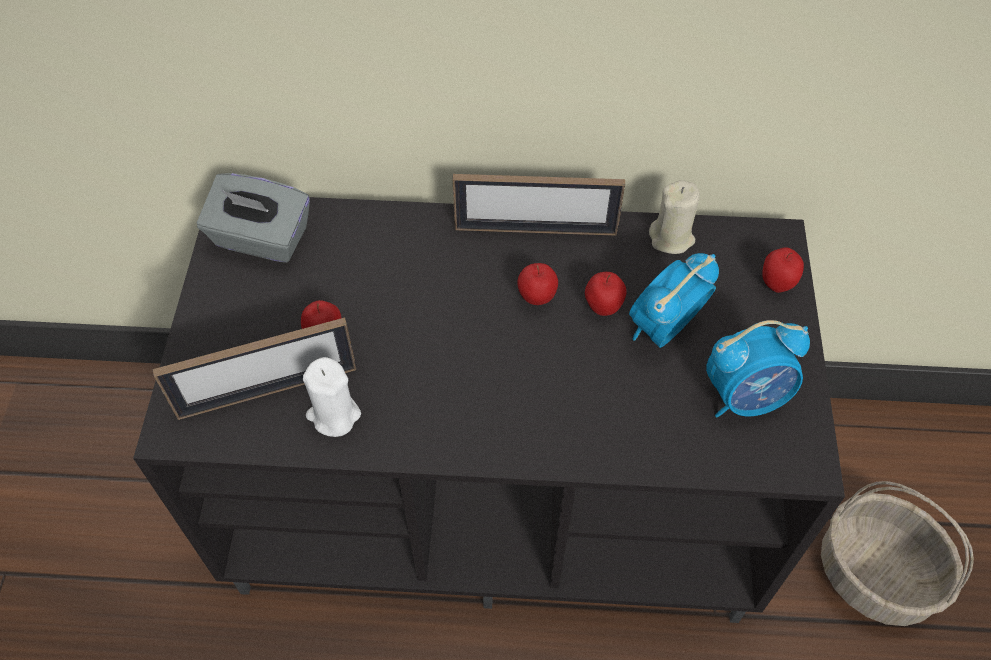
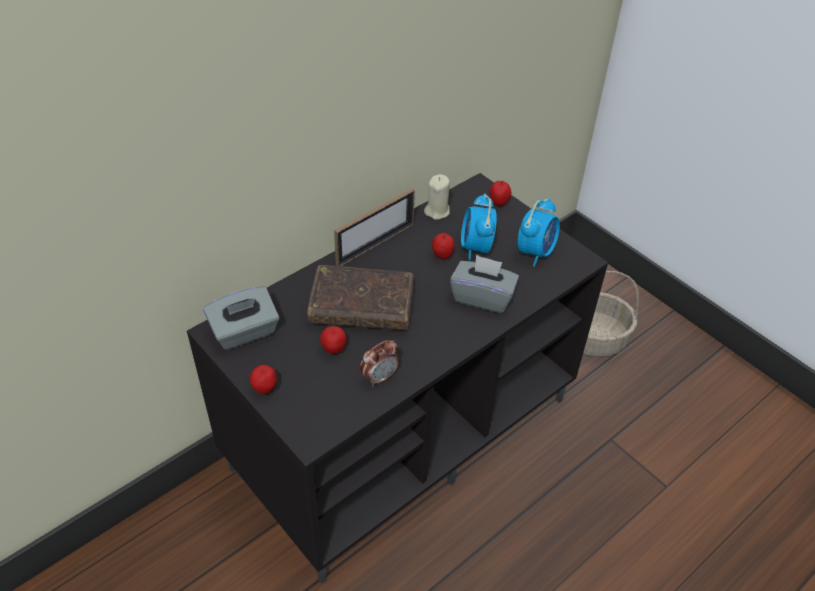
camera: 45 degrees left, 10 degrees down
(268, 391) = (336, 391): picture frame -> none
(333, 415) = (379, 377): white candle -> alarm clock
(422, 303) = (362, 306): none -> brown book
(536, 299) = (410, 271): apple -> apple (265, 390)
(588, 407) = (482, 297): none -> grey tissue box

